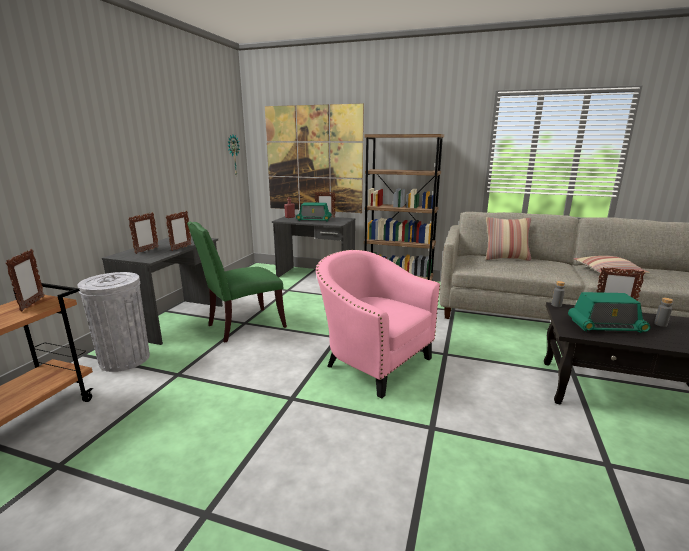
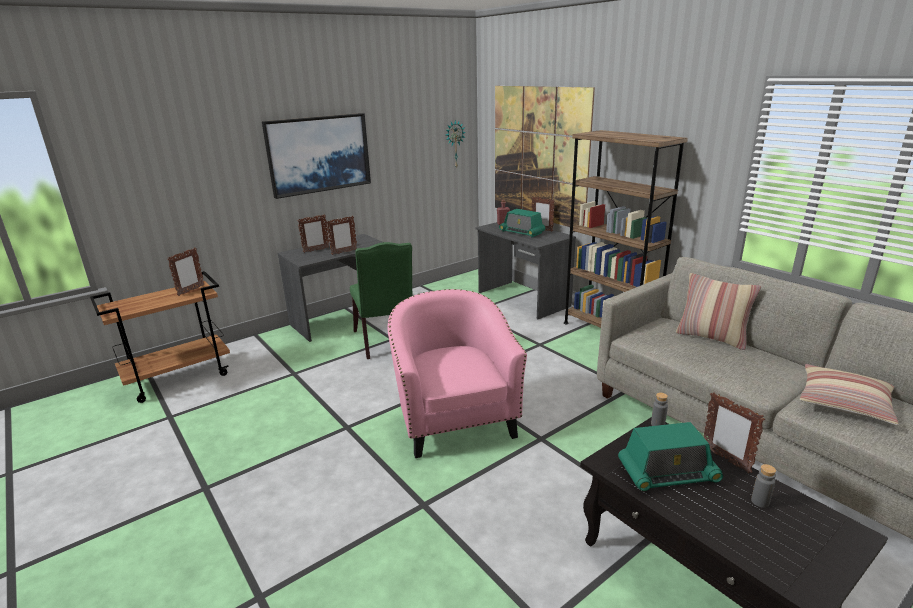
camera: 35 degrees right, 5 degrees up
(124, 359) = (274, 347): grey trash can -> none
(133, 152) = (318, 154): none -> picture
(243, 326) = (387, 342): green chair -> green chair turned 105 degrees counterclockwise
(605, 326) = (667, 473): radio -> radio turned 45 degrees counterclockwise

